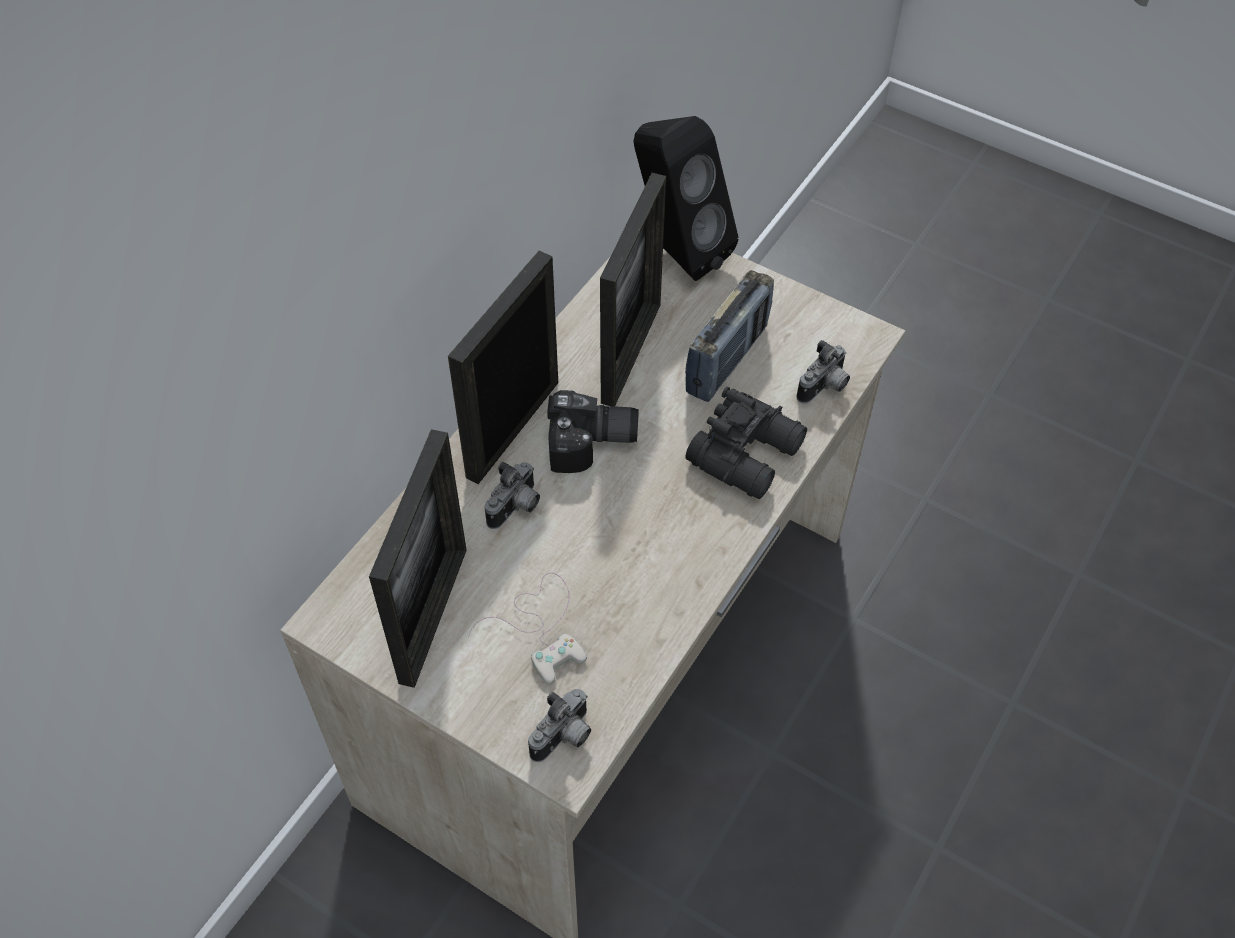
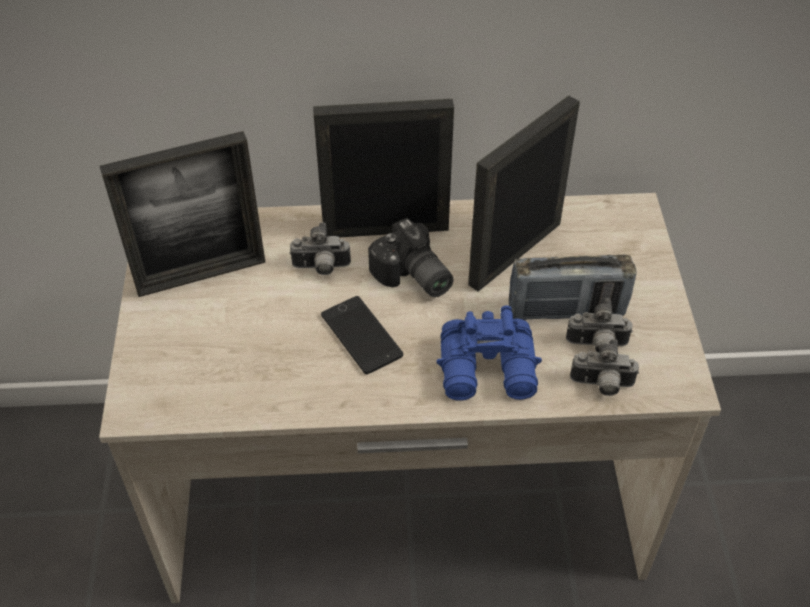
camera: 55 degrees right, 5 degrees down
(541, 627) = (234, 334): white game controller -> none
(564, 738) = (154, 397): camera -> camera (597, 346)
(629, 523) = (361, 335): none -> phone
(631, 353) = (515, 254): picture frame -> picture frame turned 150 degrees clockwise
(677, 251) = (638, 227): black speaker -> none
(748, 453) = (489, 371): black binoculars -> blue binoculars

